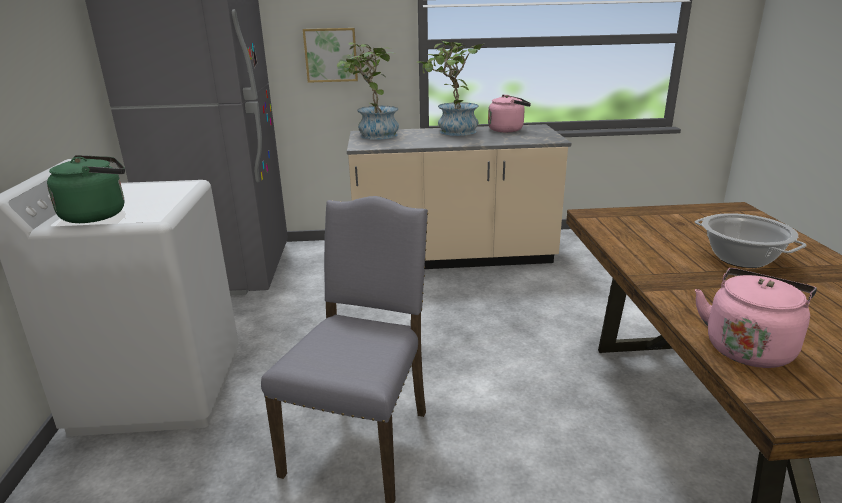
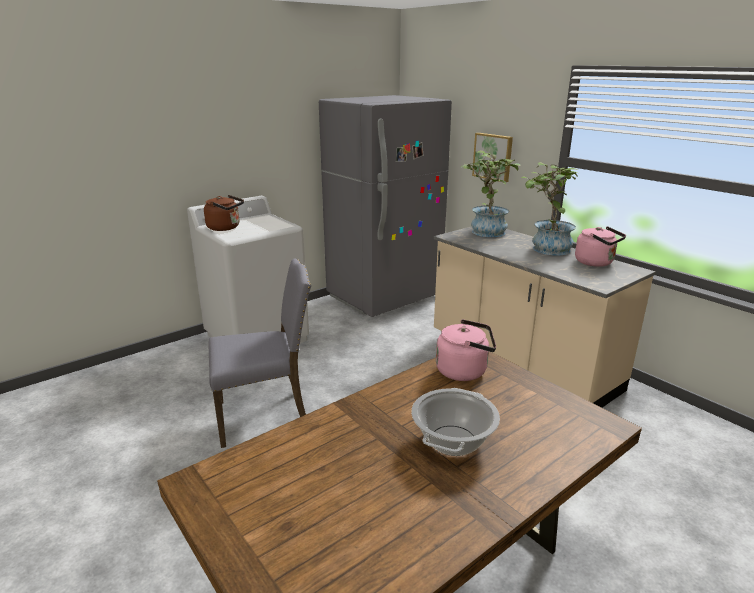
camera: 55 degrees right, 0 degrees up
(98, 214) = (225, 228): green kettle -> brown kettle
(748, 347) = (272, 459): pink kettle -> pink kettle (464, 371)

